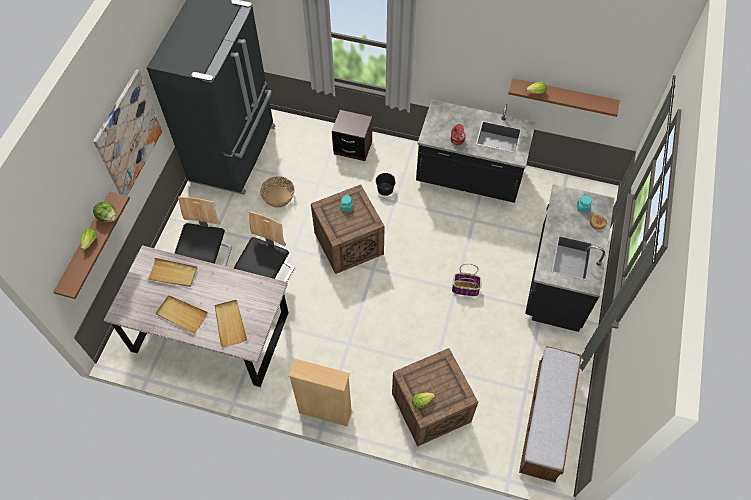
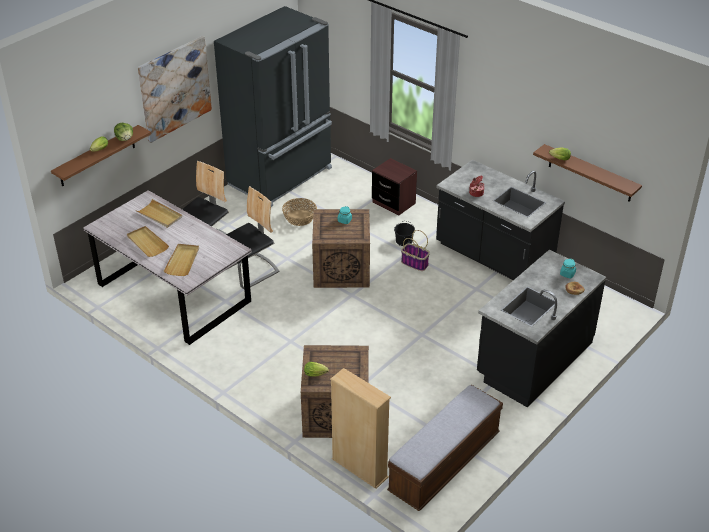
camera: 25 degrees right, 20 degrees down
(325, 412) = (234, 382): beige bookcase -> beige bookcase (359, 468)
(466, 288) = (432, 337): basket -> basket (415, 263)

